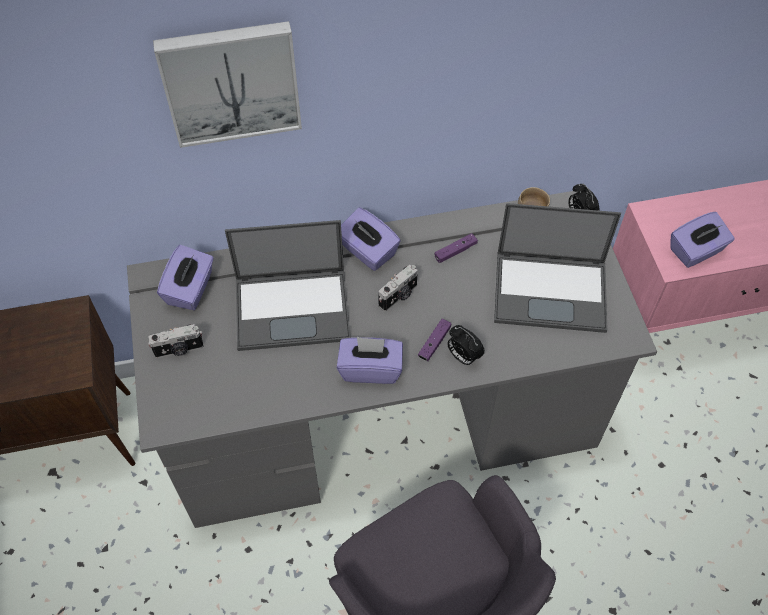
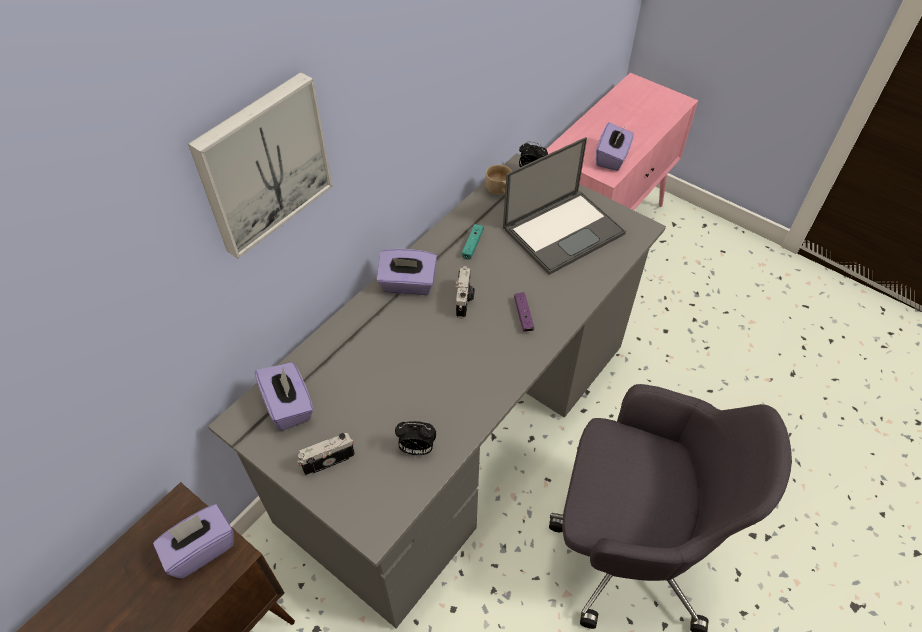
camera: 40 degrees left, 5 degrees down
(179, 350) = (328, 460): camera -> camera turned 150 degrees counterclockwise
(294, 308) = (392, 362): laptop -> none
(370, 369) = (497, 365): purple tissue box -> purple tissue box (201, 548)
(455, 251) = (472, 245): purple game controller -> turquoise game controller
(463, 356) = (552, 311): alarm clock -> alarm clock (416, 449)

